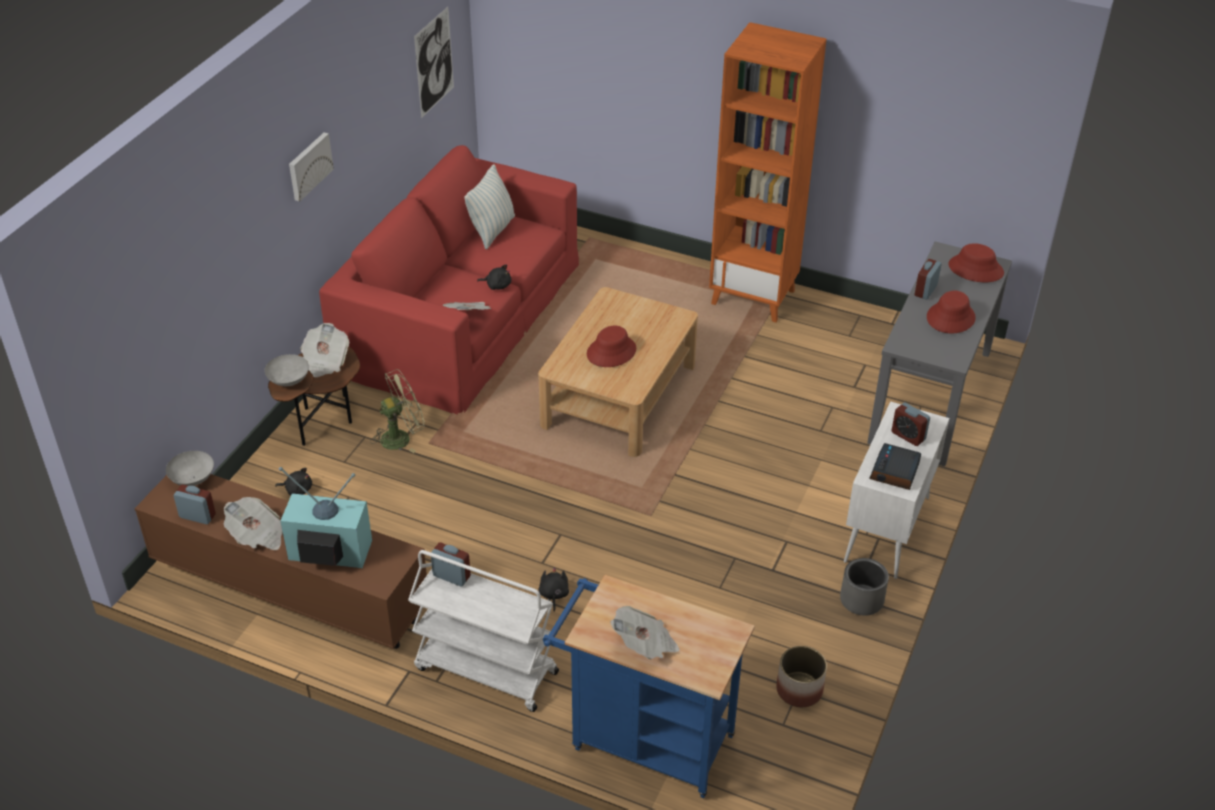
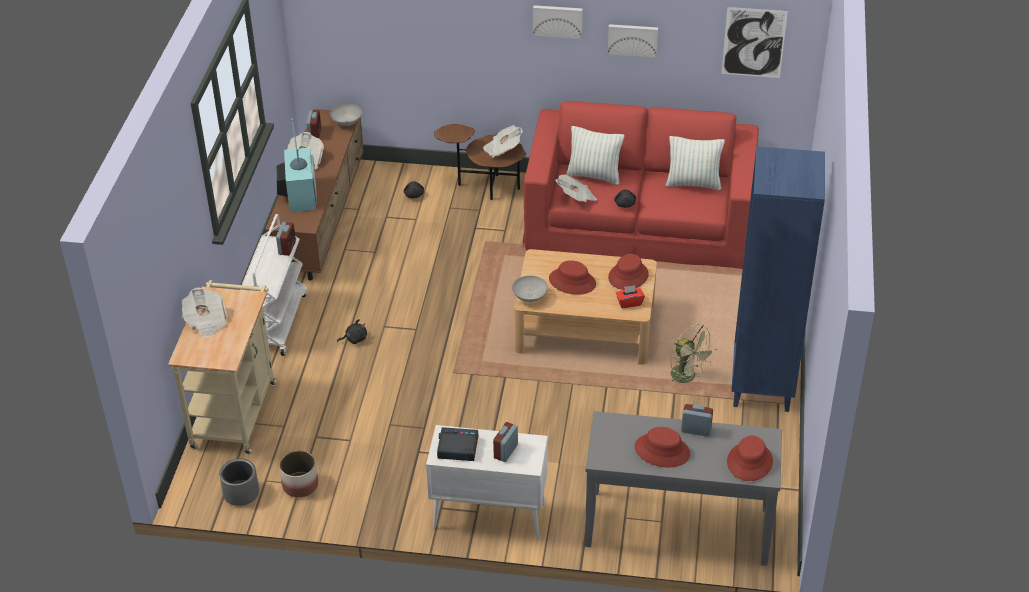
camera: 75 degrees right, 0 degrees up
(289, 381) = (455, 132): grey bowl -> grey bowl (529, 297)
(362, 136) = (632, 39): none -> picture
(401, 437) = (486, 227): green fan -> green fan (688, 377)
(436, 294) = (594, 175): none -> pillow
(620, 311) = (628, 276): none -> red hat
(643, 739) = (236, 410): blue cart -> beige cart
(664, 319) = (629, 302): none -> red tissue box
(754, 297) = (762, 386): orange bookcase -> blue bookcase
(862, 600) = (402, 509): grey planter -> grey planter (241, 493)

